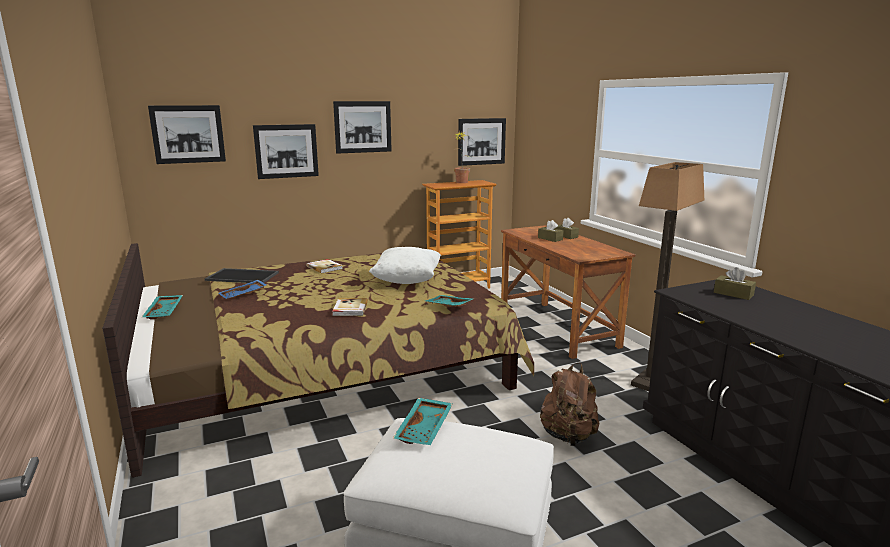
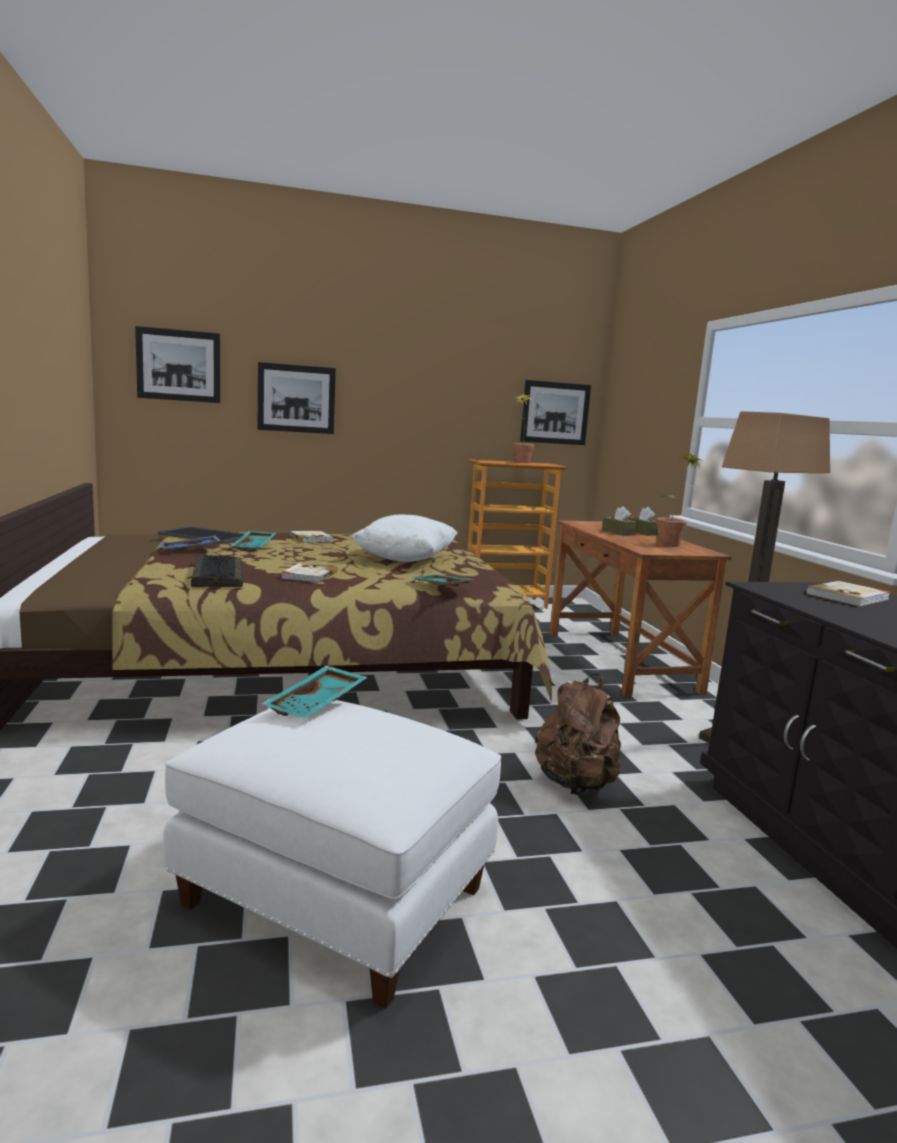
camera: 10 degrees right, 5 degrees down
(165, 312) = (88, 556): turquoise tray -> turquoise tray (255, 547)
(282, 319) = (217, 574): none -> keyboard
(363, 127) = (397, 378): picture -> none
(592, 247) = (672, 544): none -> potted plant
(733, 294) = (848, 597): brown tissue box -> book

